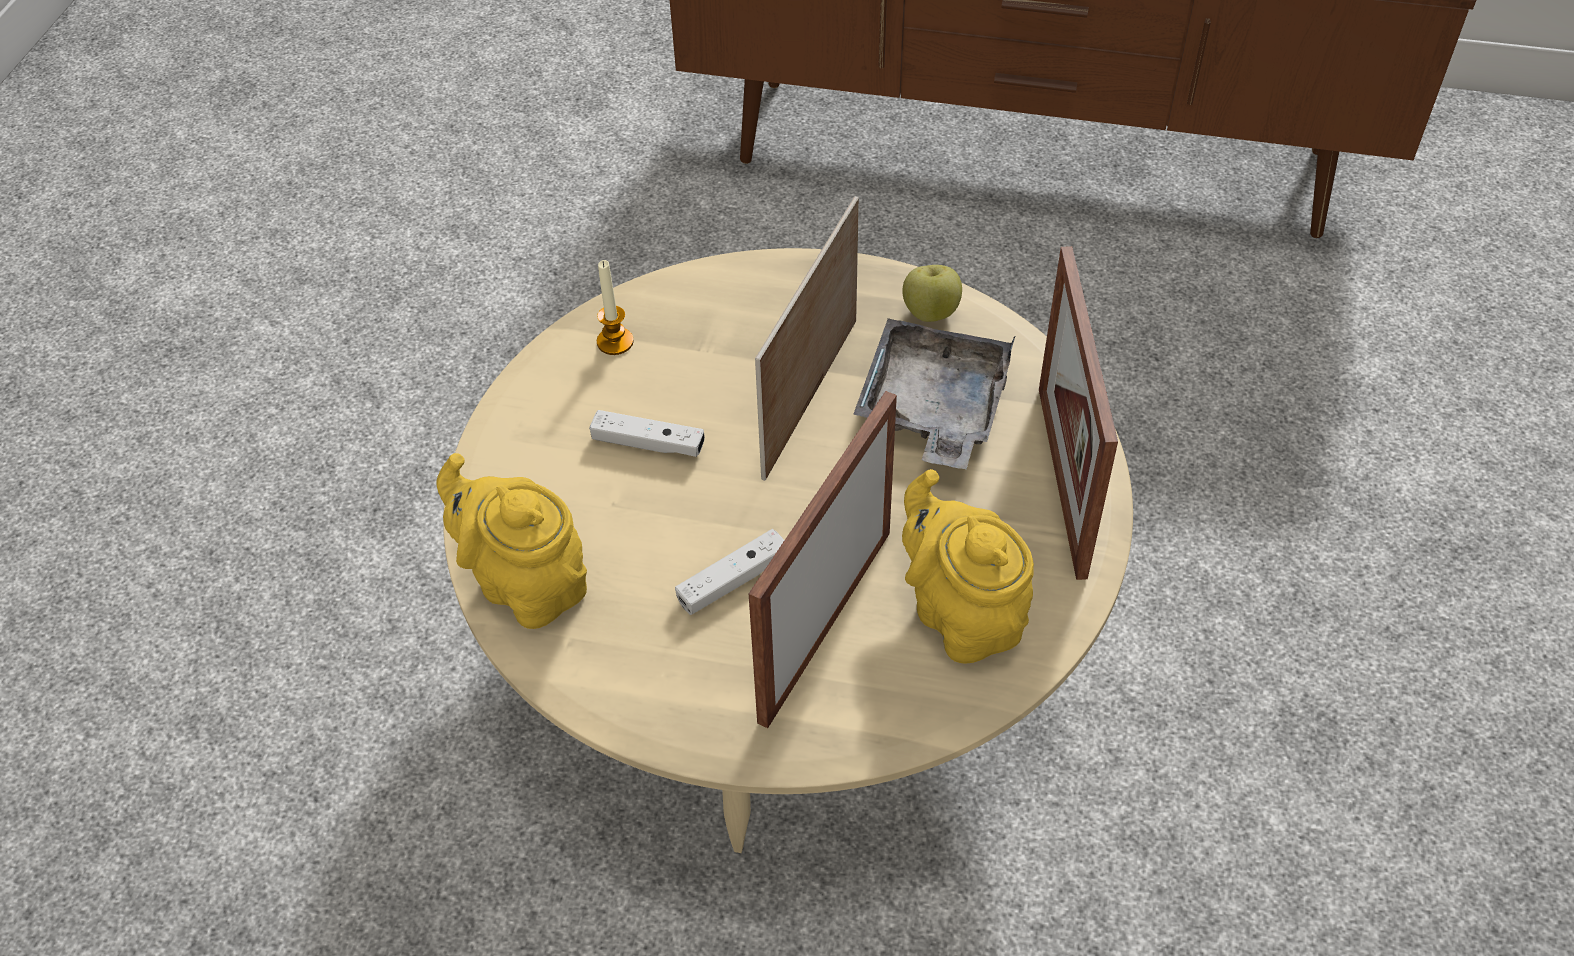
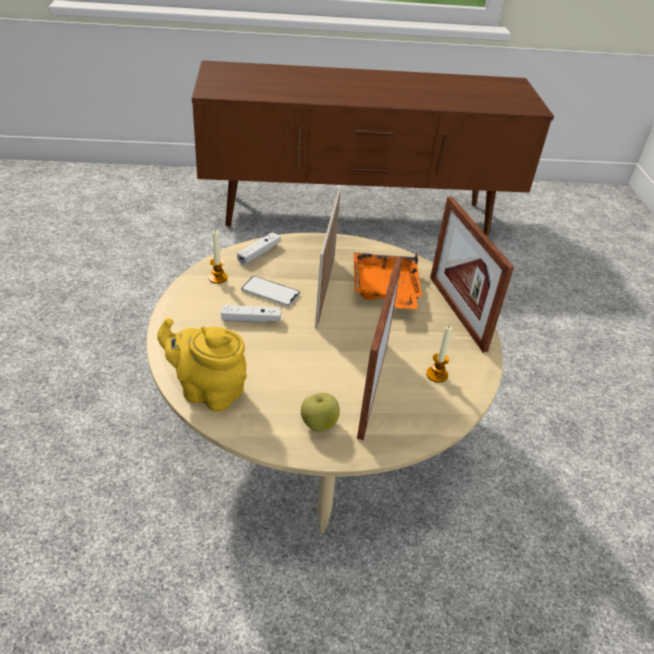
camera: 20 degrees left, 10 degrees down
(704, 386) = (270, 292): none -> phone
(733, 580) = (318, 374): white game controller -> white game controller (259, 253)
(930, 313) = (367, 252): apple -> apple (319, 424)
(933, 408) = (385, 290): grey tray -> orange tray
(961, 615) = (437, 374): yellow teapot -> candle

